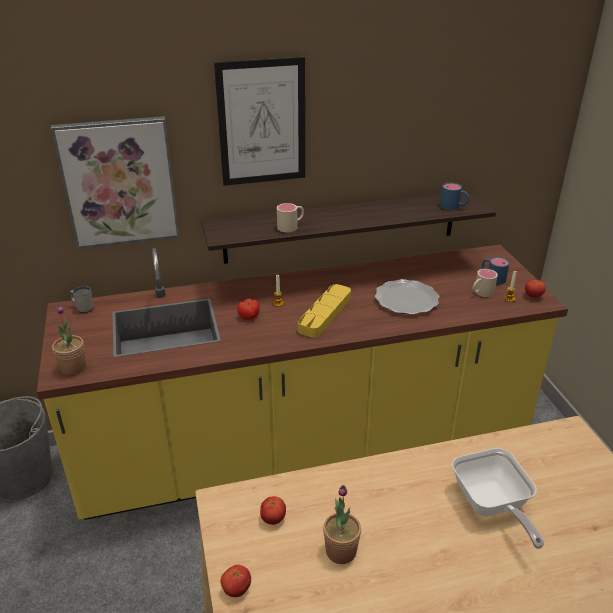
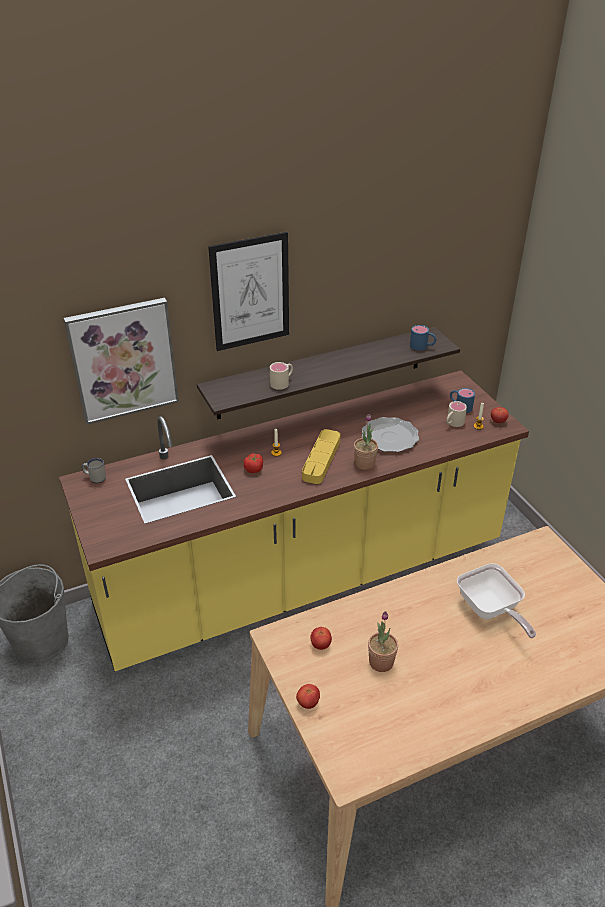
camera: 10 degrees left, 5 degrees up
(73, 367) = (112, 538): potted plant -> potted plant (364, 463)

